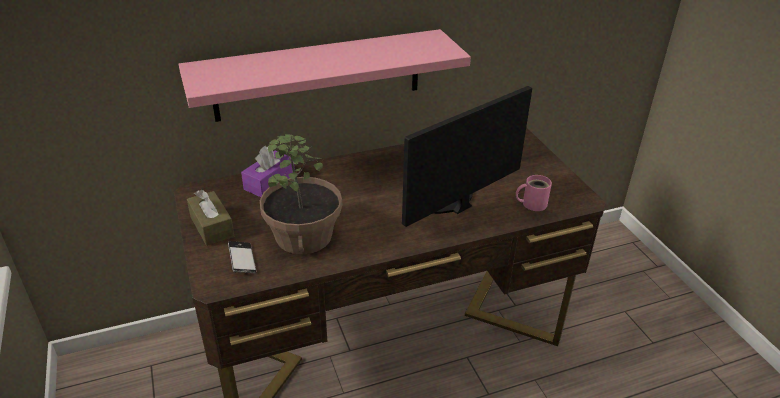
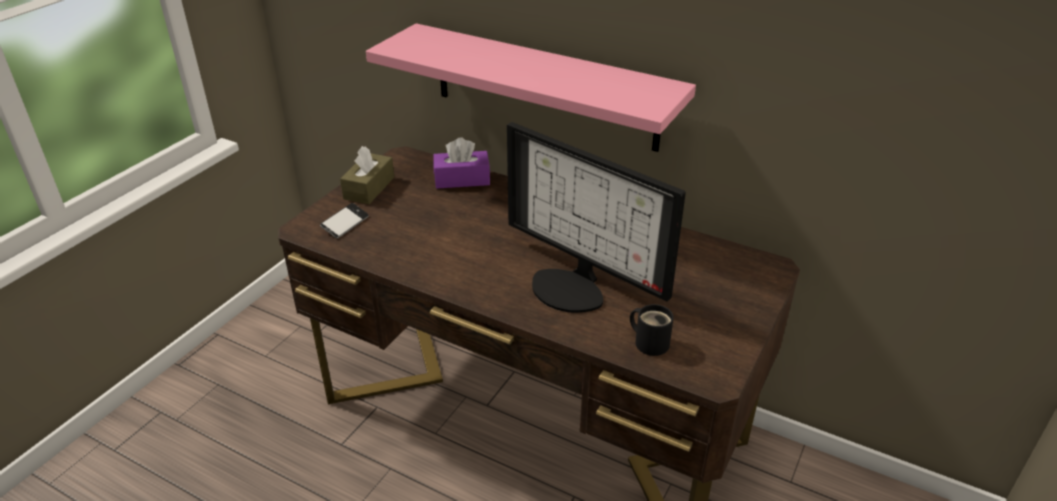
camera: 50 degrees right, 0 degrees up
(304, 236) = (412, 235): potted plant -> none
(450, 202) = (573, 287): monitor -> monitor turned 150 degrees counterclockwise
(532, 203) = (650, 341): pink mug -> black mug

